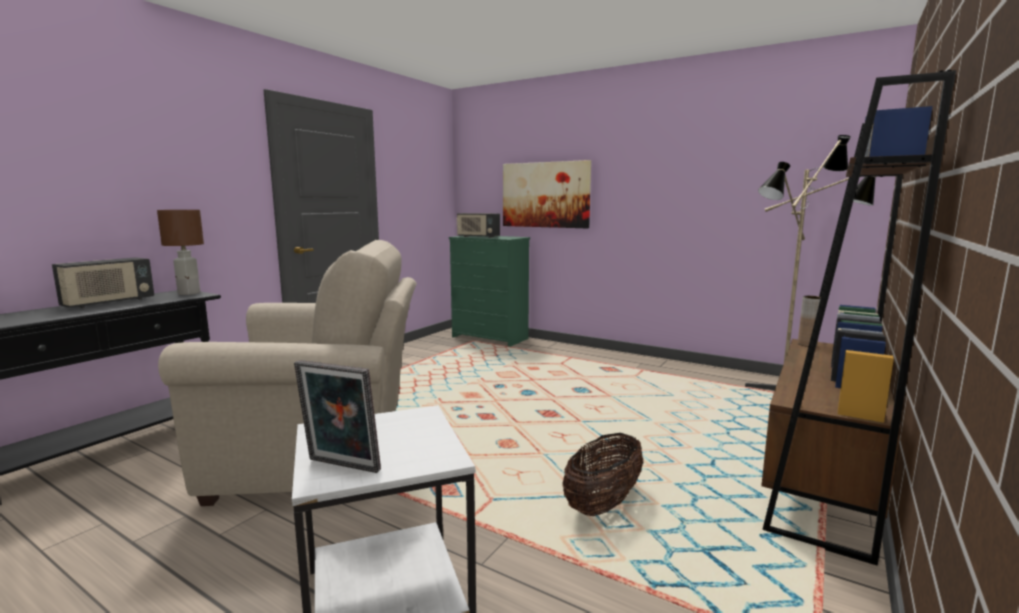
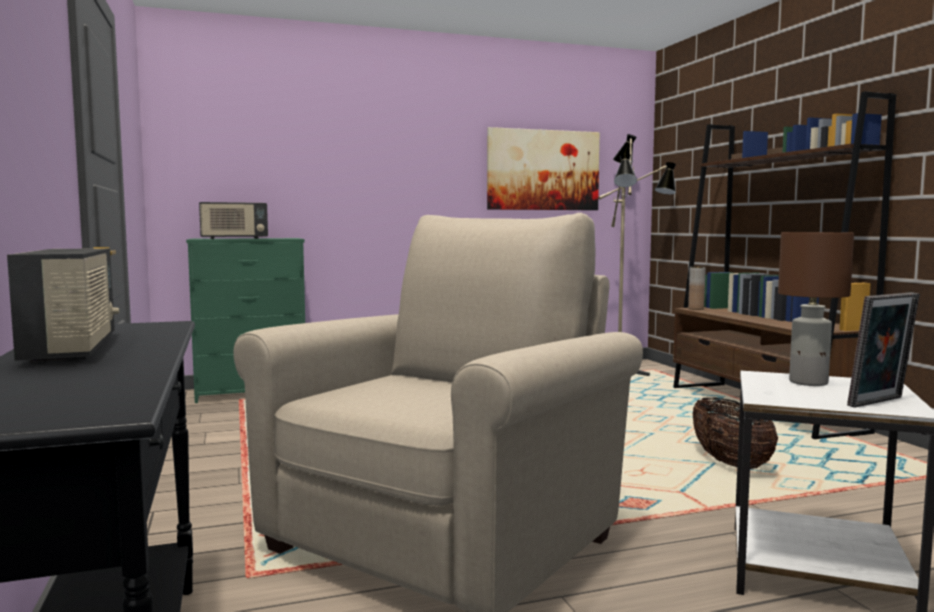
camera: 50 degrees left, 5 degrees down
(189, 293) = (129, 326): brown table lamp -> brown table lamp (809, 382)
(545, 195) = (317, 179): picture -> picture (543, 170)

